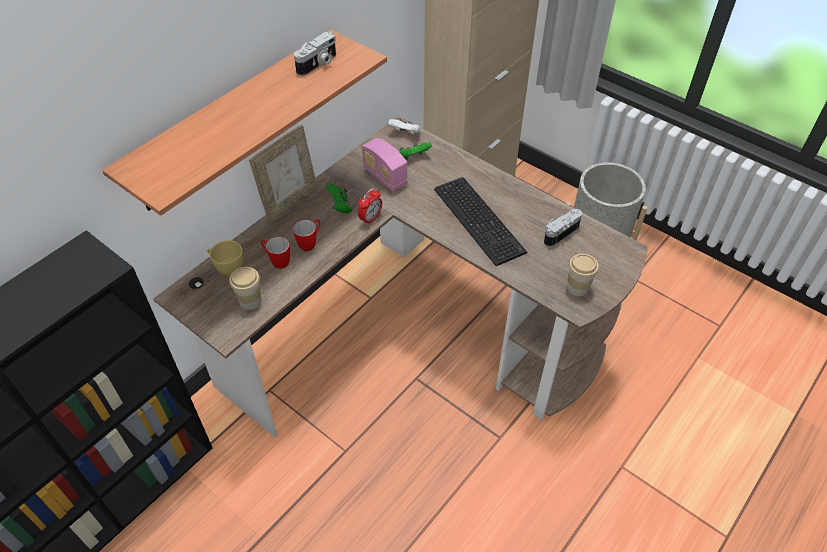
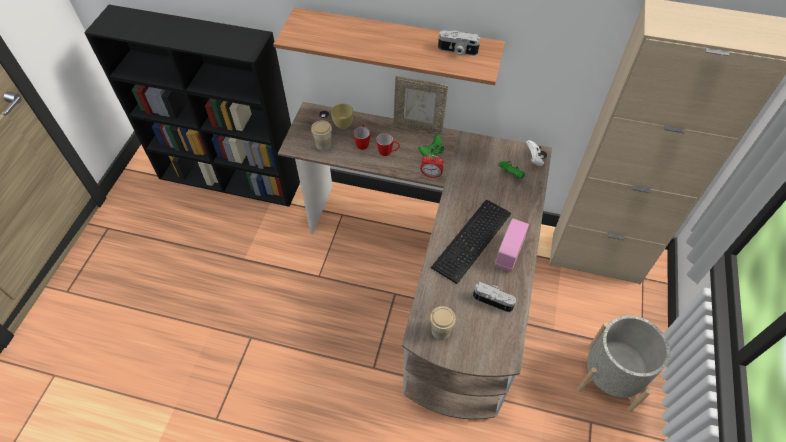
camera: 65 degrees right, 5 degrees up
(385, 177) = (478, 166): radio -> radio (509, 253)

